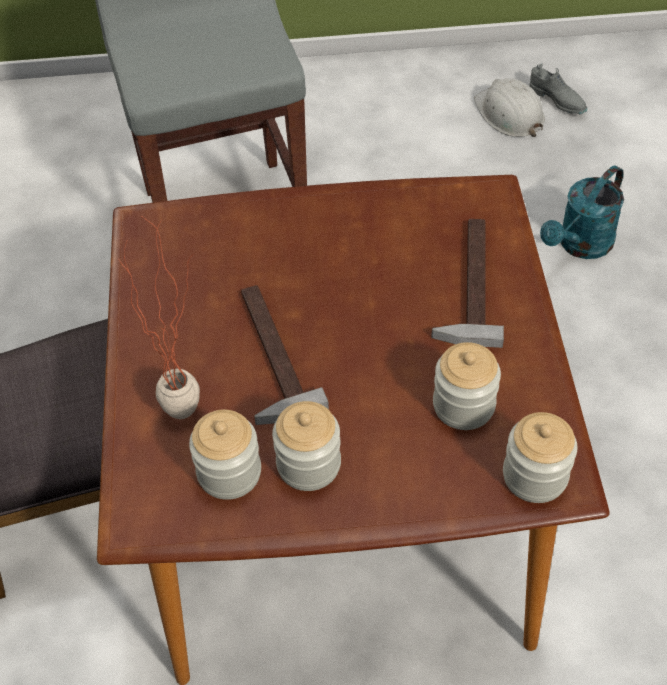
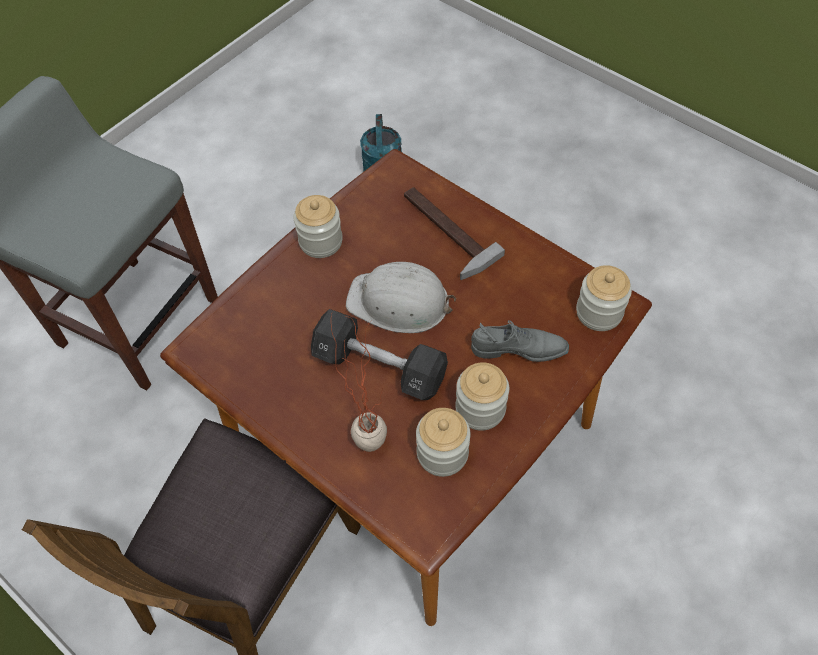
camera: 45 degrees left, 5 degrees up
(266, 355) = (380, 366): hammer -> black dumbbell
(463, 405) = (521, 304): jar -> jar (321, 241)
(509, 114) = (258, 125): white hard hat -> white hard hat (399, 302)
(557, 100) = (279, 98): grey shoe -> grey shoe (518, 349)

